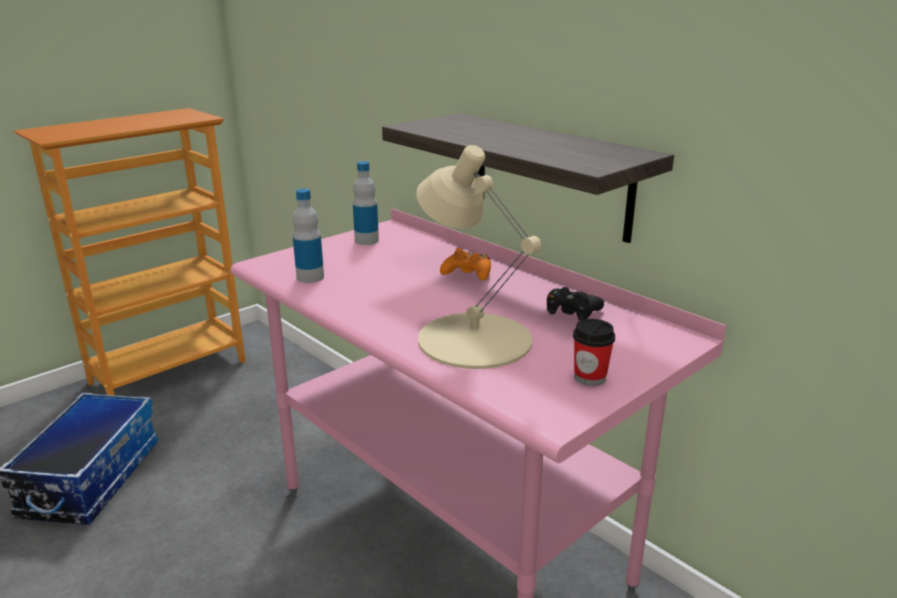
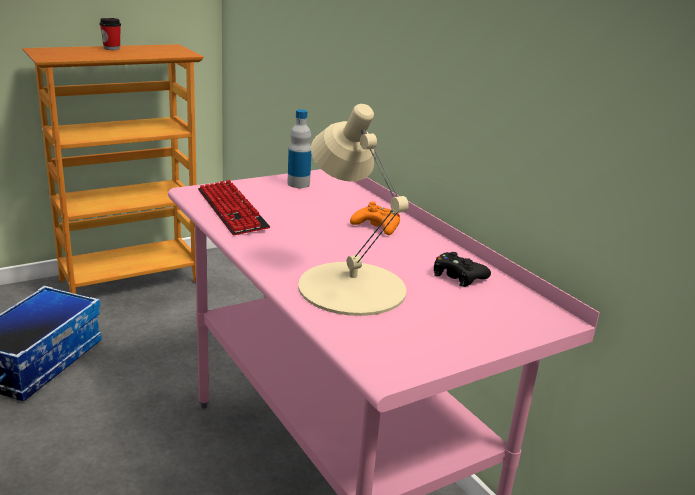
camera: 10 degrees right, 0 degrees up
(310, 277) = (231, 210): bottle -> keyboard
(550, 175) = (466, 143): shelf -> none
(590, 377) = (443, 339): cup -> cup (112, 48)

